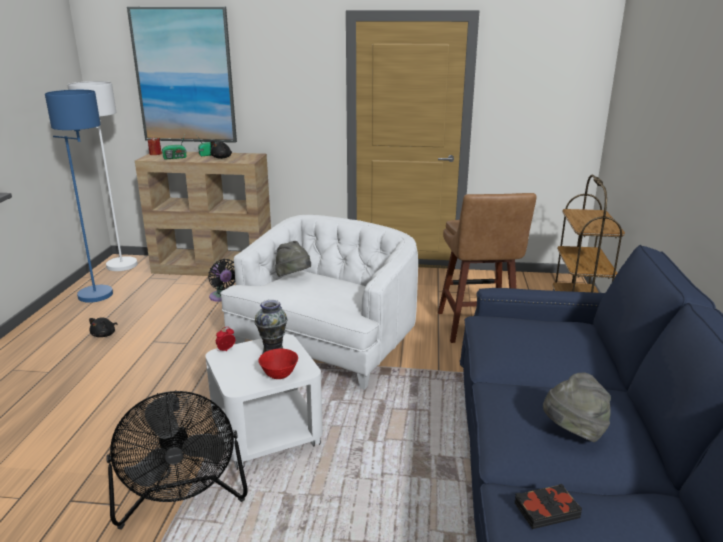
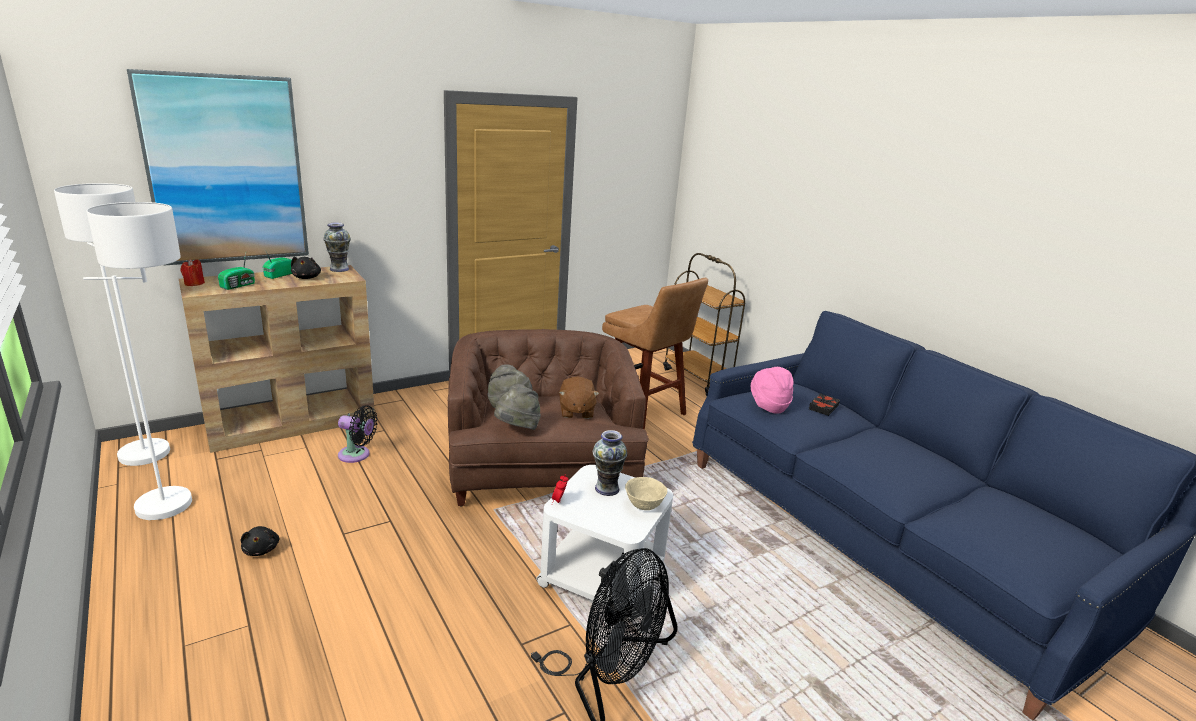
camera: 40 degrees left, 0 degrees up
(103, 297) = (181, 503): blue floor lamp -> white floor lamp
(252, 155) = (339, 269): none -> vase
(279, 375) = (644, 506): red bowl -> beige bowl
(325, 346) = (541, 472): white armchair -> brown armchair
(335, 294) = (576, 412): none -> brown plush toy
(503, 332) = (768, 406): none -> pink hat
(546, 510) = (971, 522): black book -> black book (823, 407)
(573, 432) = (910, 465): grey hat -> grey hat (517, 429)

